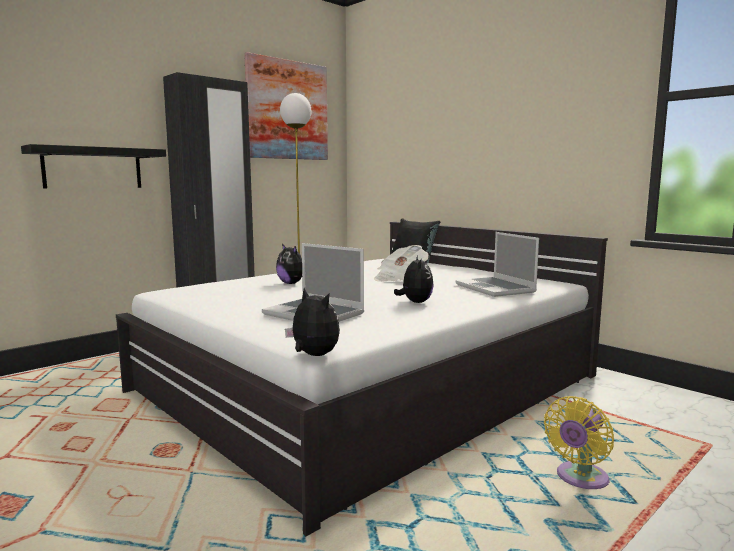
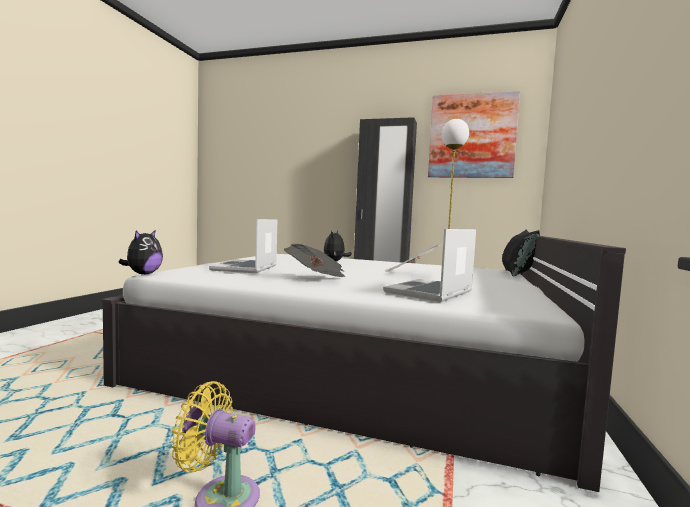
camera: 60 degrees right, 5 degrees down
(93, 168) = (319, 185): black shelf -> none
(415, 302) = (317, 279): plush toy -> newspaper

